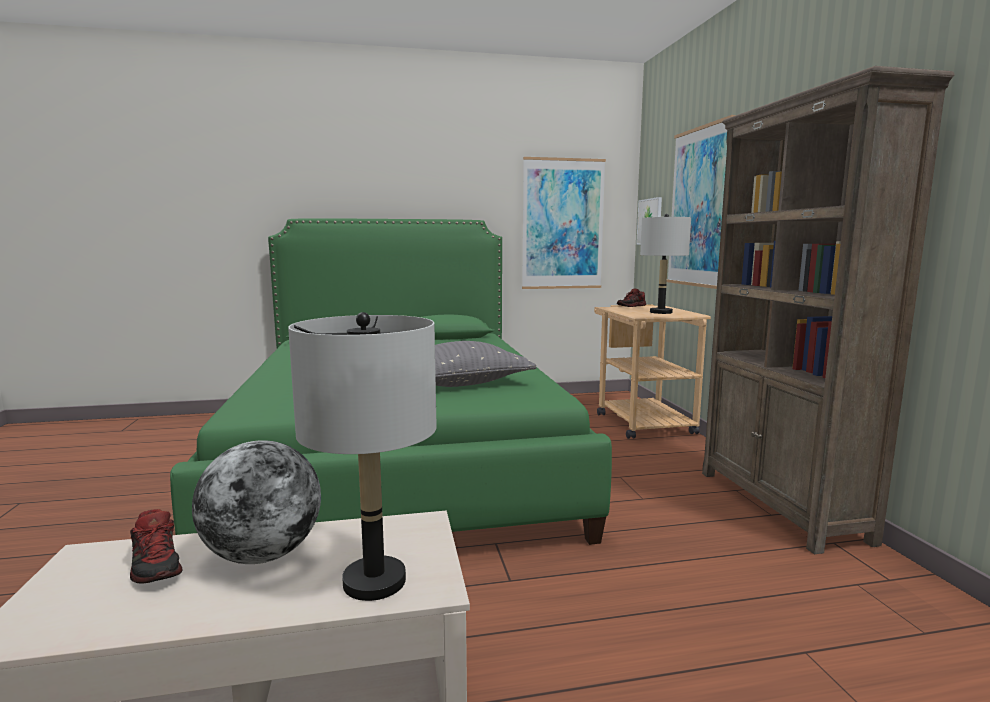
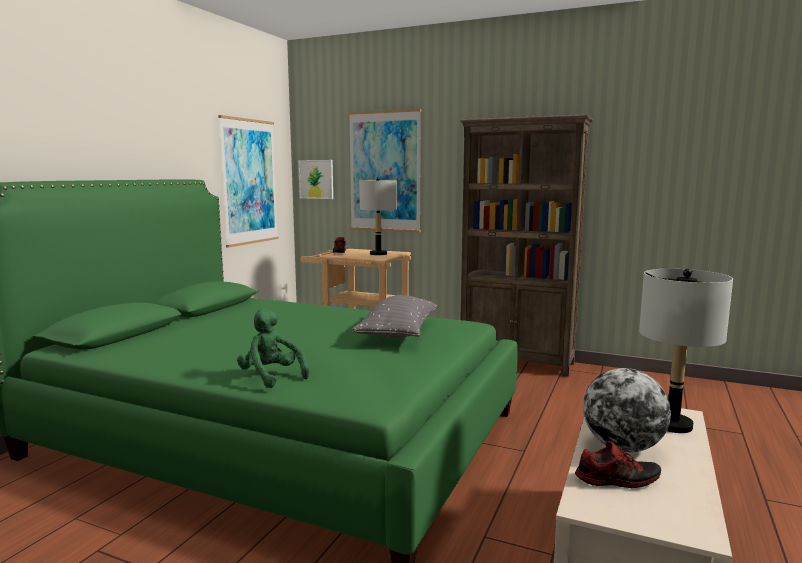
camera: 55 degrees left, 0 degrees up
(281, 381) = (271, 377): none -> green plush toy

